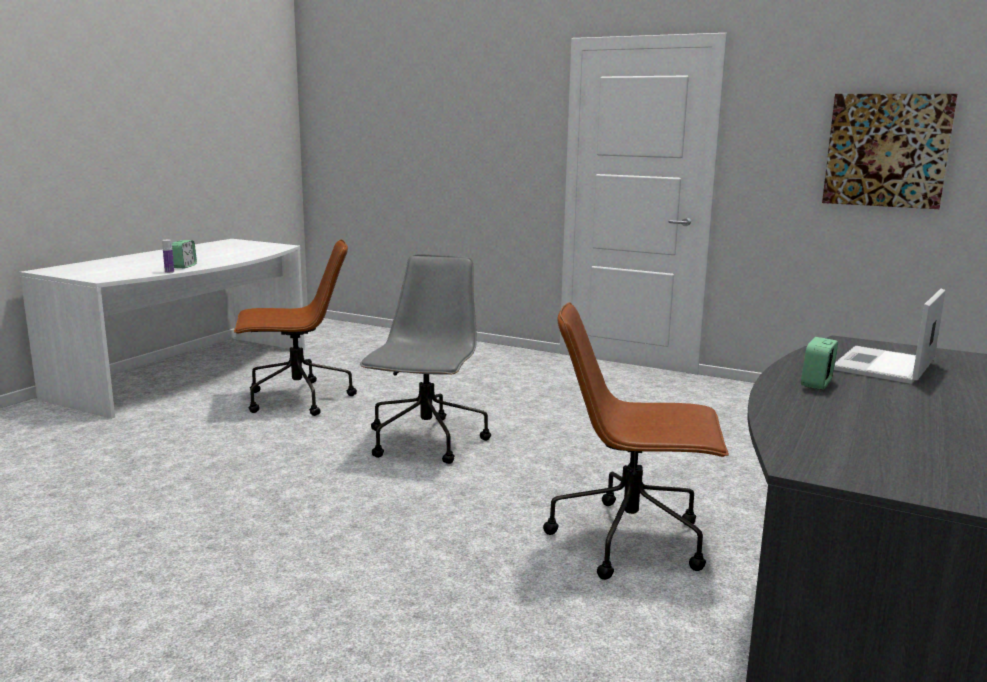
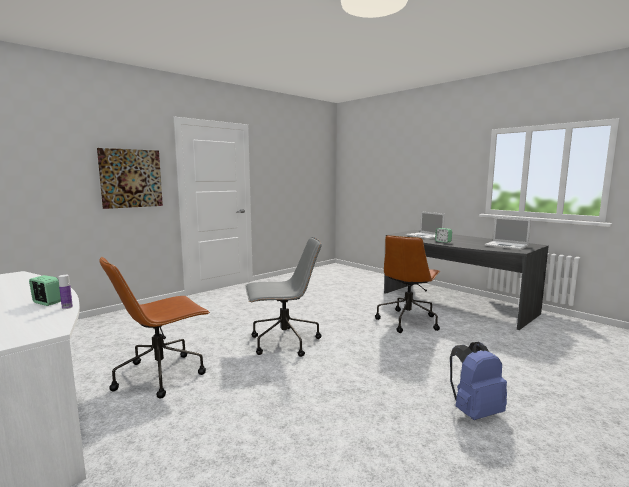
camera: 70 degrees left, 5 degrees down
(232, 618) = (474, 412): none -> blue backpack
(296, 399) = (161, 374): brown office chair -> brown office chair turned 135 degrees counterclockwise
(426, 442) = (283, 342): grey office chair -> grey office chair turned 135 degrees clockwise
(886, 150) = (302, 175): picture -> picture (131, 178)
(892, 457) = (507, 246): none -> laptop

